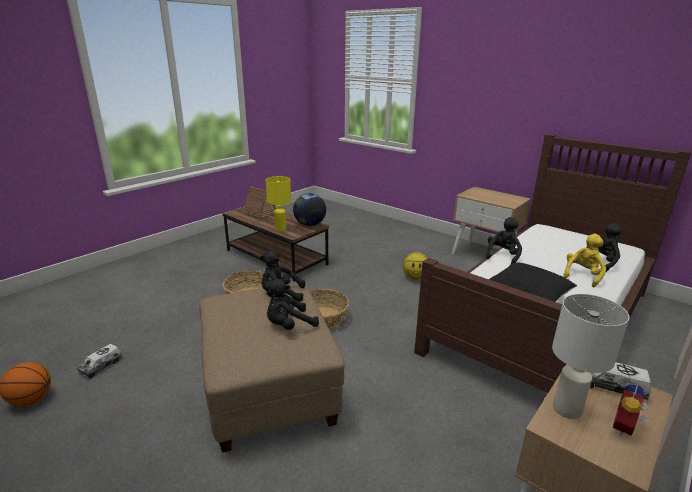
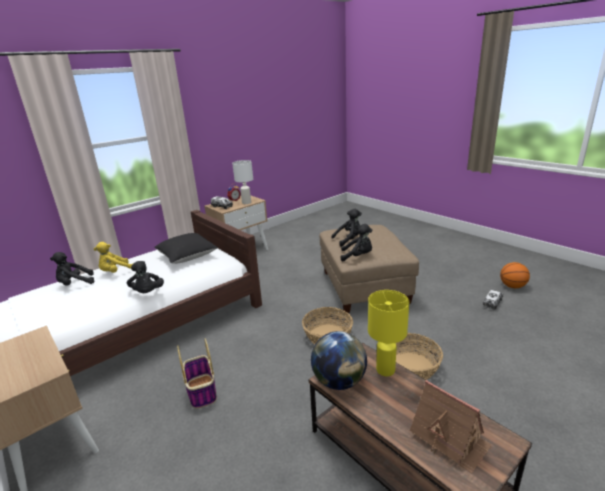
camera: 170 degrees left, 0 degrees up
(415, 277) = (201, 391): basketball -> basket
(502, 256) = (147, 293): black plush toy -> black plush toy turned 60 degrees counterclockwise

